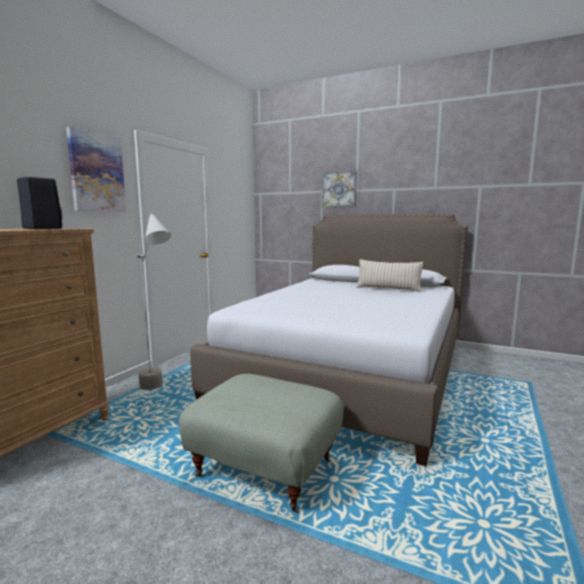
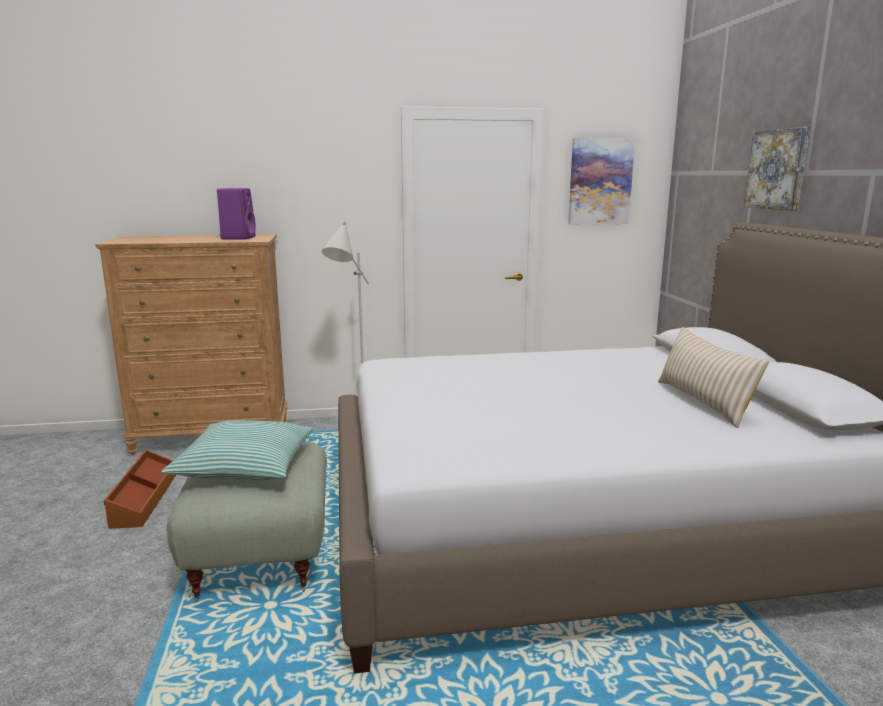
camera: 55 degrees right, 5 degrees up
(41, 228) = (238, 238): black speaker -> purple speaker
(73, 513) = (144, 498): none -> brown storage box
(97, 172) = (340, 169): picture -> picture (600, 182)
(257, 396) = (245, 465): none -> pillow

